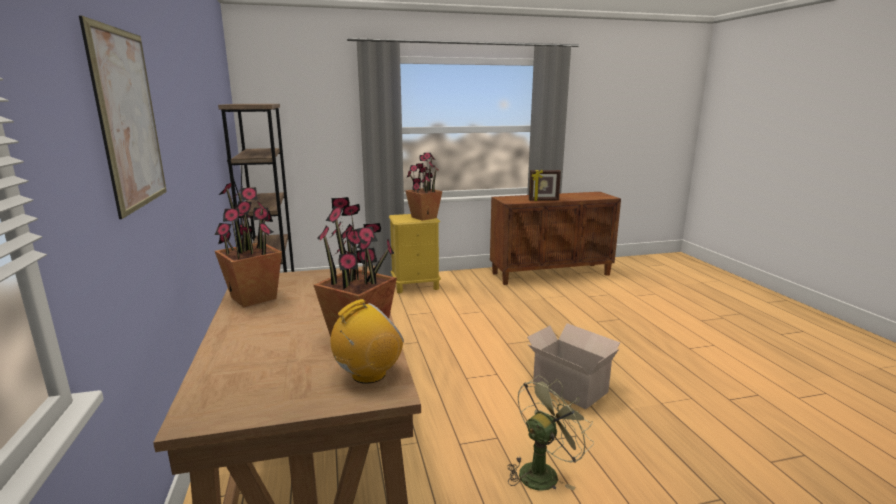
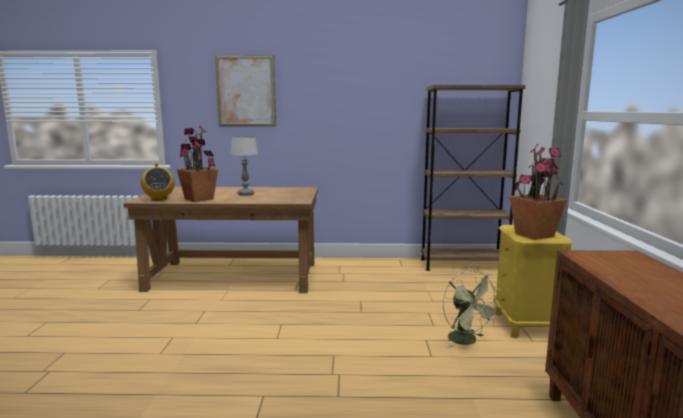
camera: 105 degrees right, 5 degrees down
(254, 298) = (275, 189): potted plant -> none
(303, 310) = (245, 194): none -> table lamp
(543, 200) = (620, 279): picture frame -> none
(543, 471) = (146, 331): green fan -> green fan (467, 341)
(568, 387) = (223, 369): cardboard box -> none

